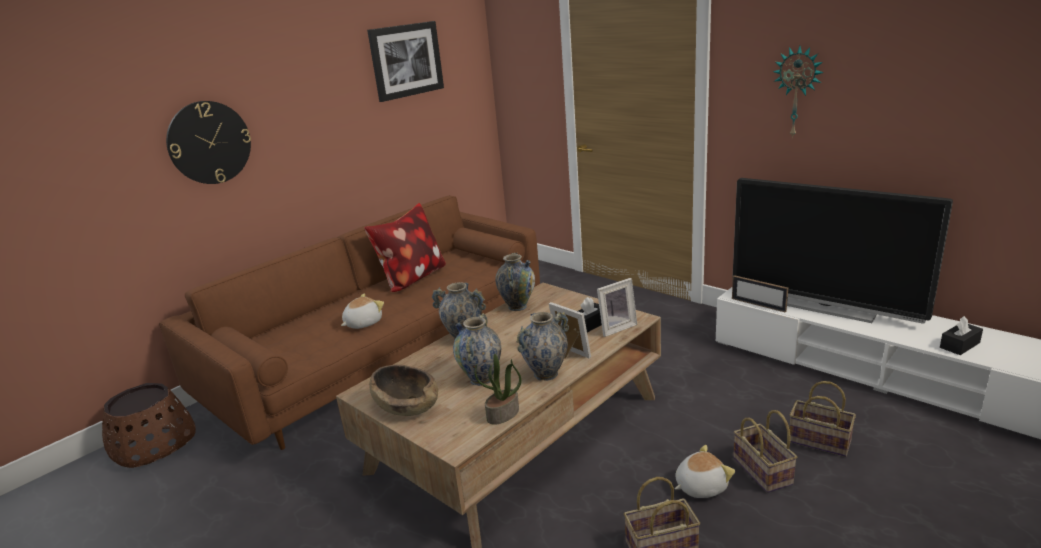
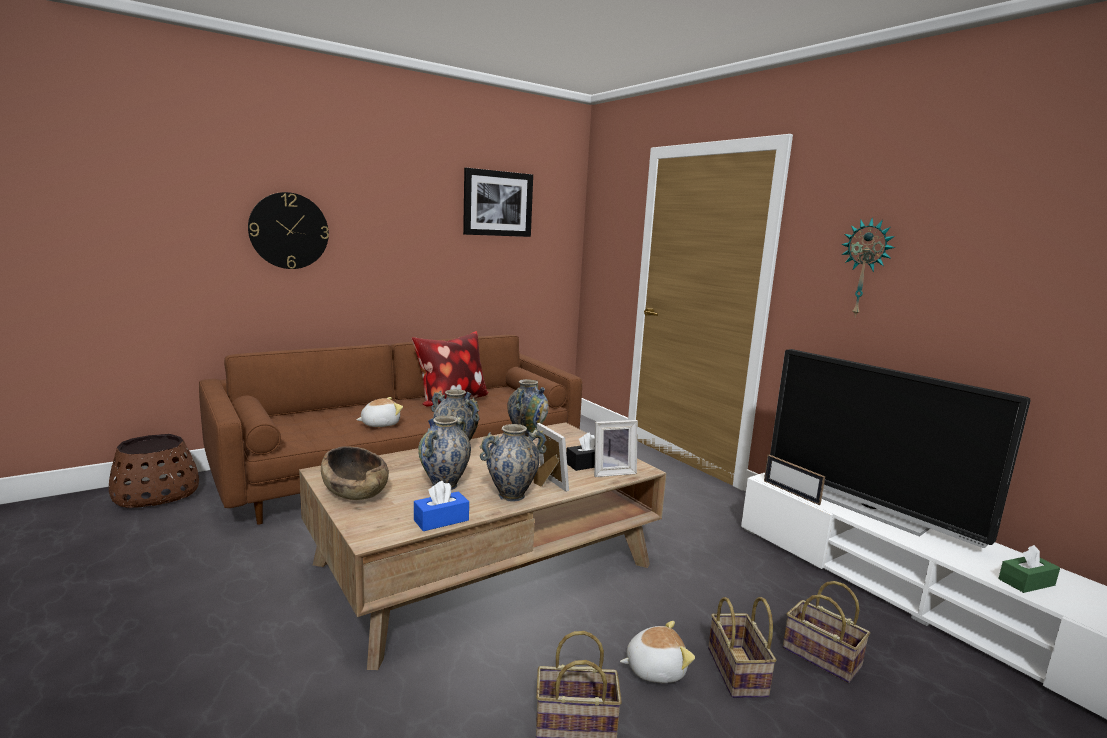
camera: 10 degrees right, 10 degrees down
(503, 414) = (441, 520): potted plant -> blue tissue box
(959, 345) = (1026, 582): black tissue box -> green tissue box

